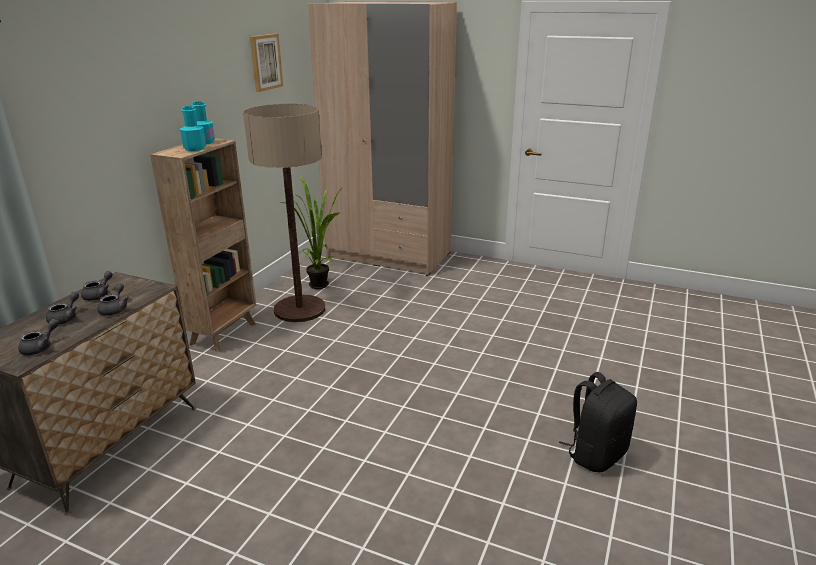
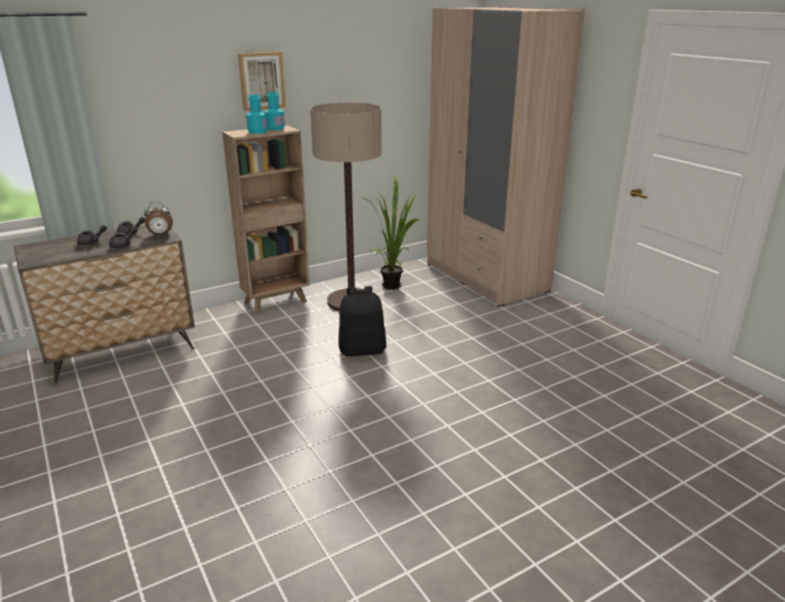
camera: 35 degrees right, 0 degrees up
(41, 347) = (53, 256): grey teapot -> none
(142, 287) = (160, 235): none -> alarm clock
(265, 62) = (378, 63): picture -> picture (261, 81)
(596, 454) = (441, 526): black backpack -> black backpack (362, 350)

